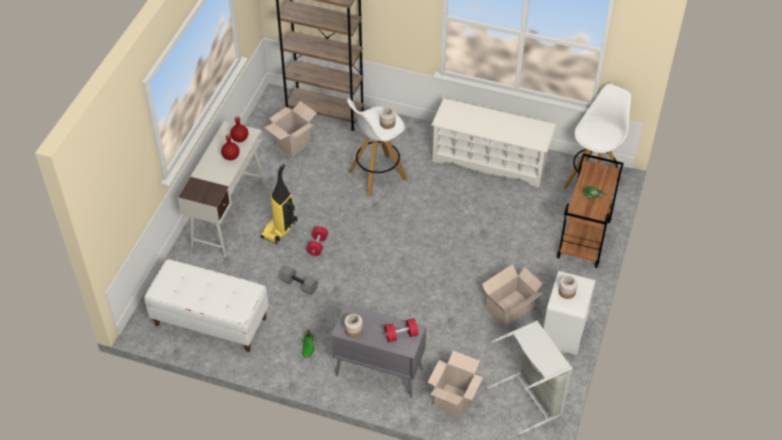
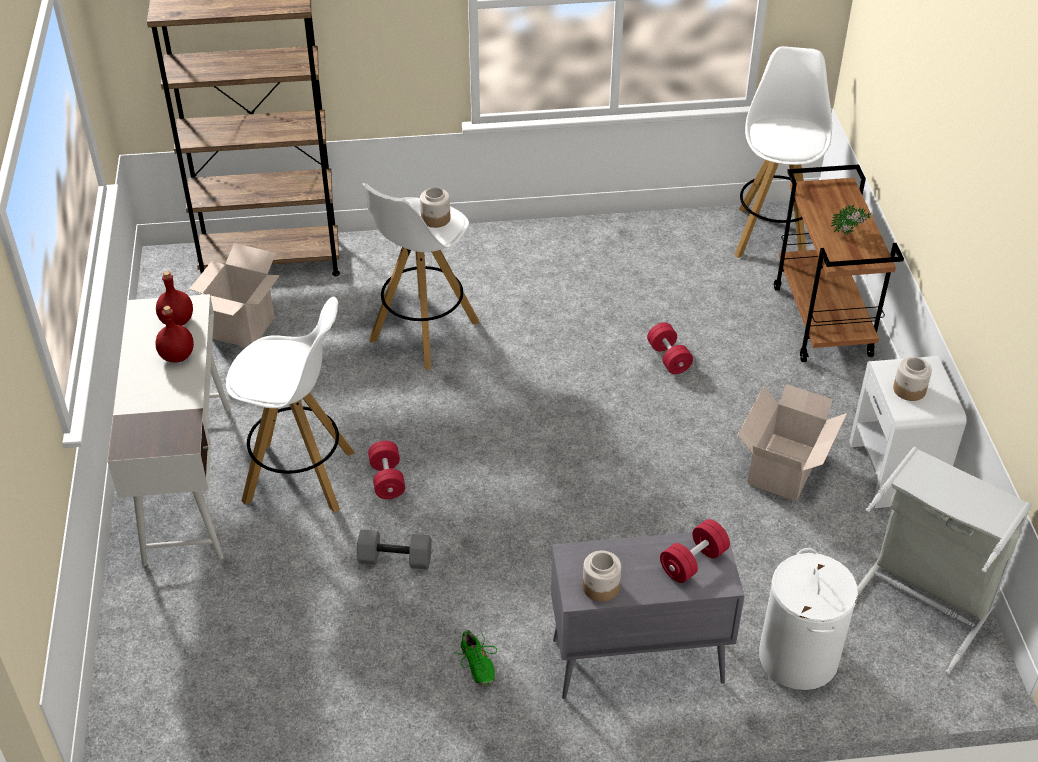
camera: 25 degrees left, 5 degrees down
(210, 321) = (258, 690): white bench -> none
(279, 230) = (301, 477): vacuum cleaner -> white stool
(453, 400) = (798, 658): cardboard box -> white laundry basket
(490, 161) = (597, 253): white shoe rack -> none
(490, 231) = (668, 358): none -> red dumbbell

